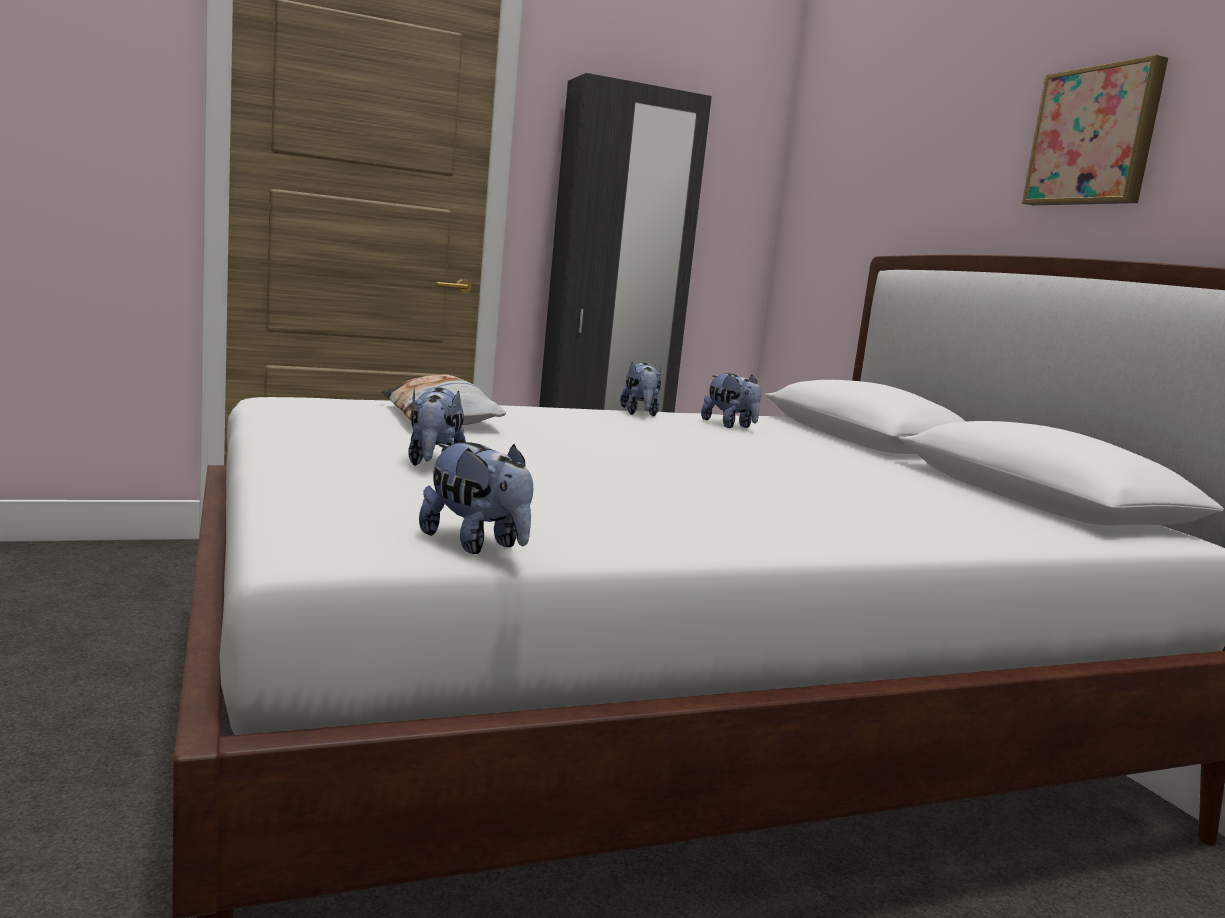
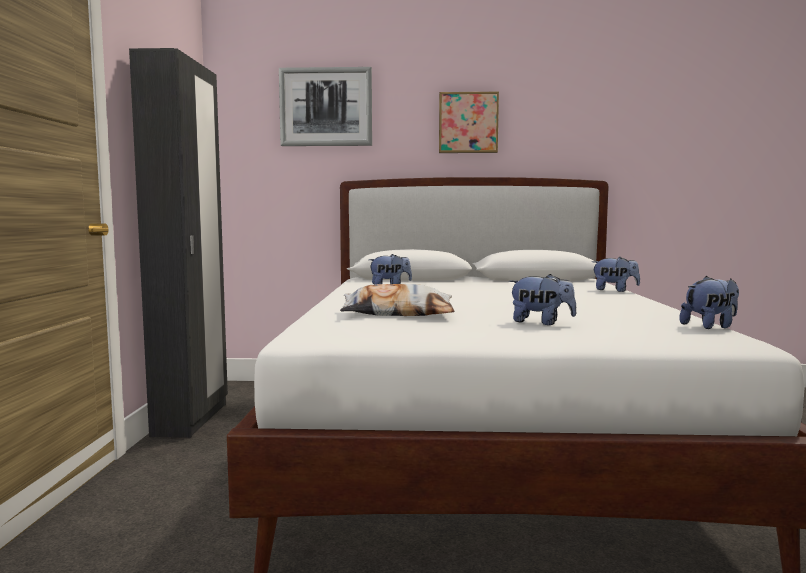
camera: 65 degrees left, 5 degrees down
(640, 413) = (352, 292): plush toy -> plush toy (614, 290)
(898, 127) = (326, 107): none -> picture

